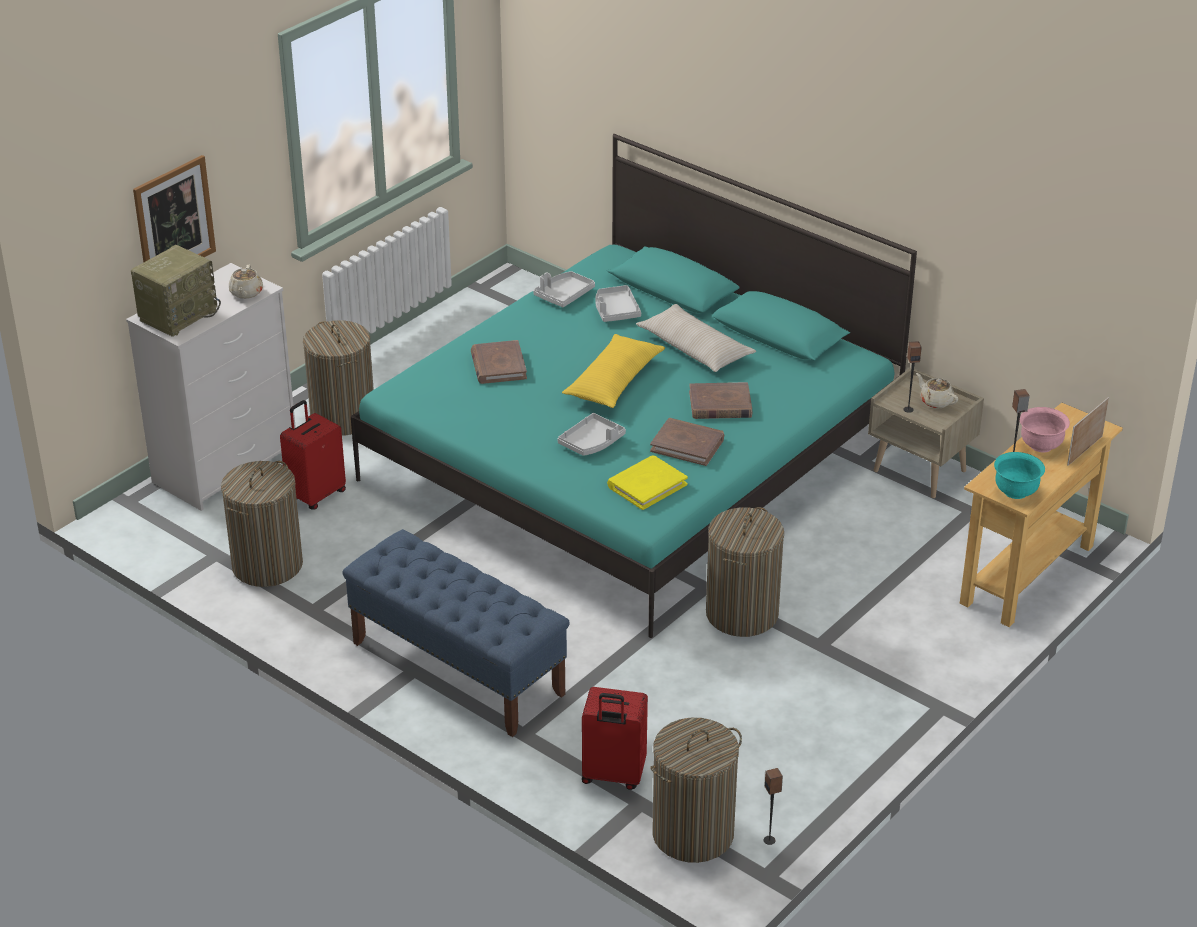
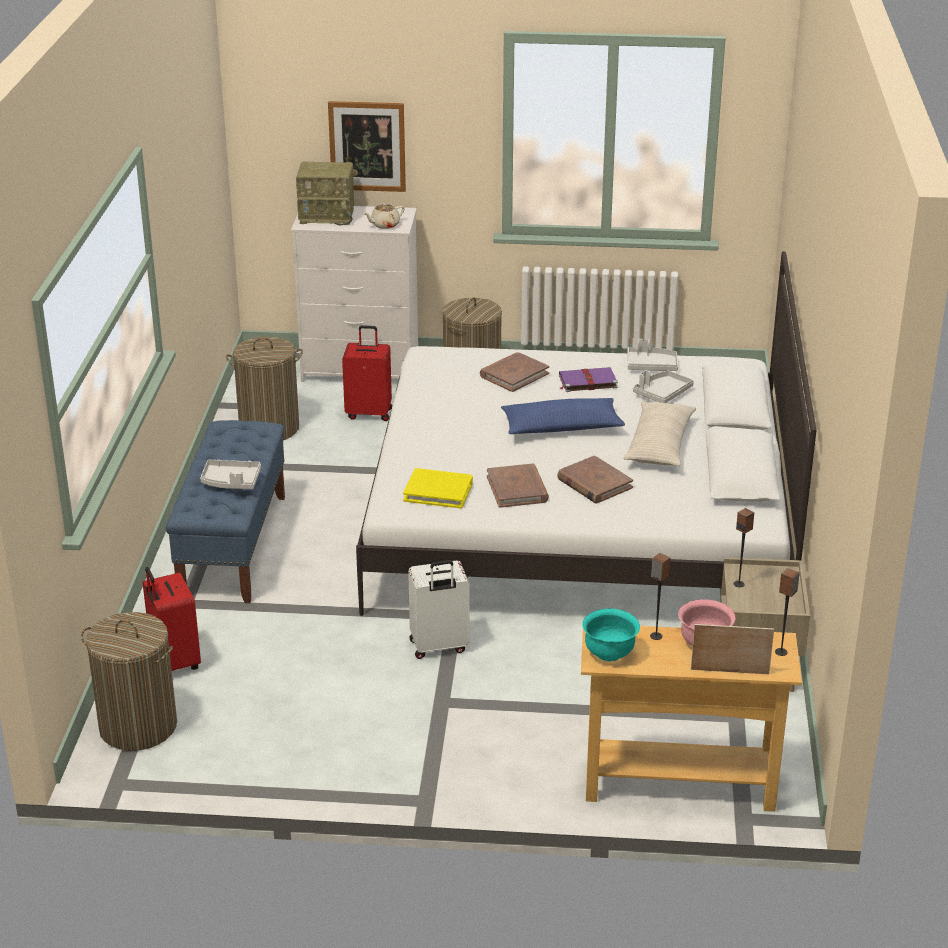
camera: 55 degrees right, 5 degrees down
(552, 336) = (586, 381): none -> purple book
(592, 442) = (466, 449): grey tray -> grey tray (231, 482)
(614, 381) = (561, 427): yellow pillow -> blue pillow
(631, 458) = (580, 518): turquoise bed -> white bed
(742, 614) = (439, 647): laundry basket -> white suitcase
(769, 840) = (163, 769): speaker -> speaker (781, 652)
(935, 401) = (772, 594): beige teapot -> none

